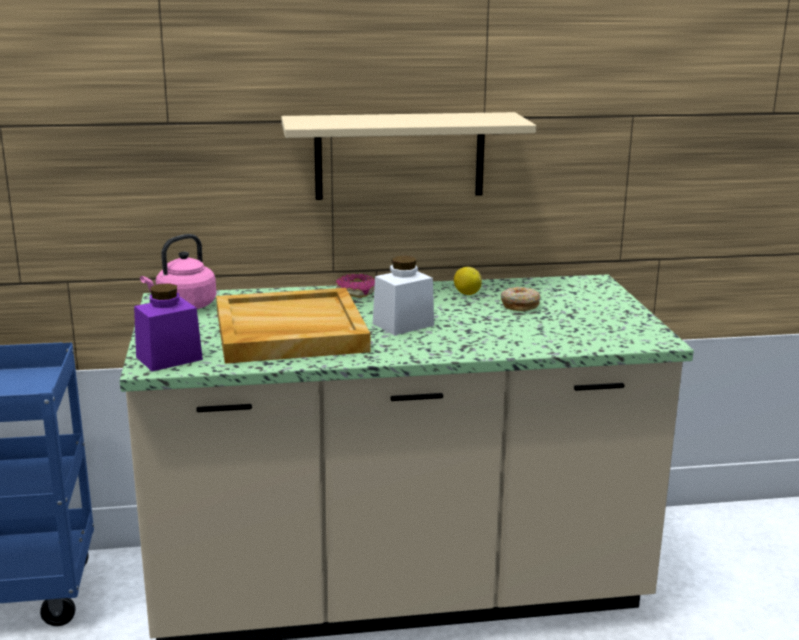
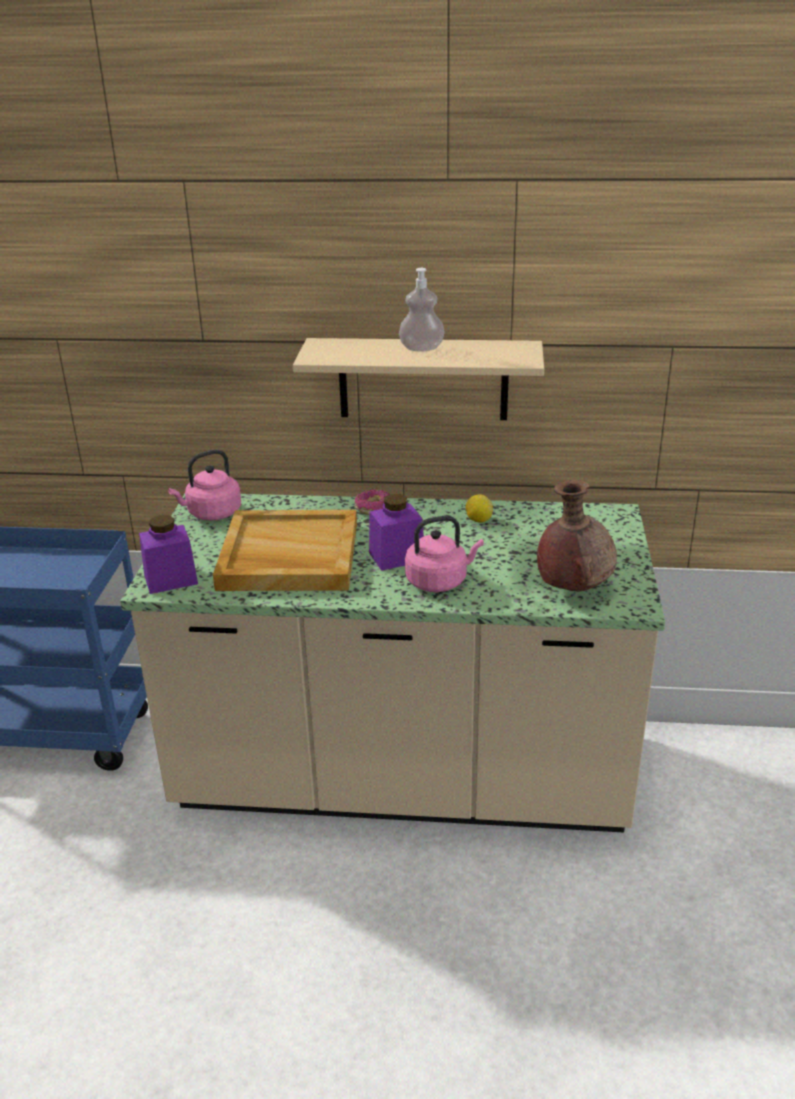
camera: 15 degrees right, 10 degrees up
(403, 324) = (396, 557): white jar -> purple jar
(406, 118) = (421, 348): none -> soap dispenser
(459, 339) = (439, 581): none -> pink kettle
(519, 305) = (522, 541): donut -> none
(592, 333) = (573, 588): none -> brown vase

